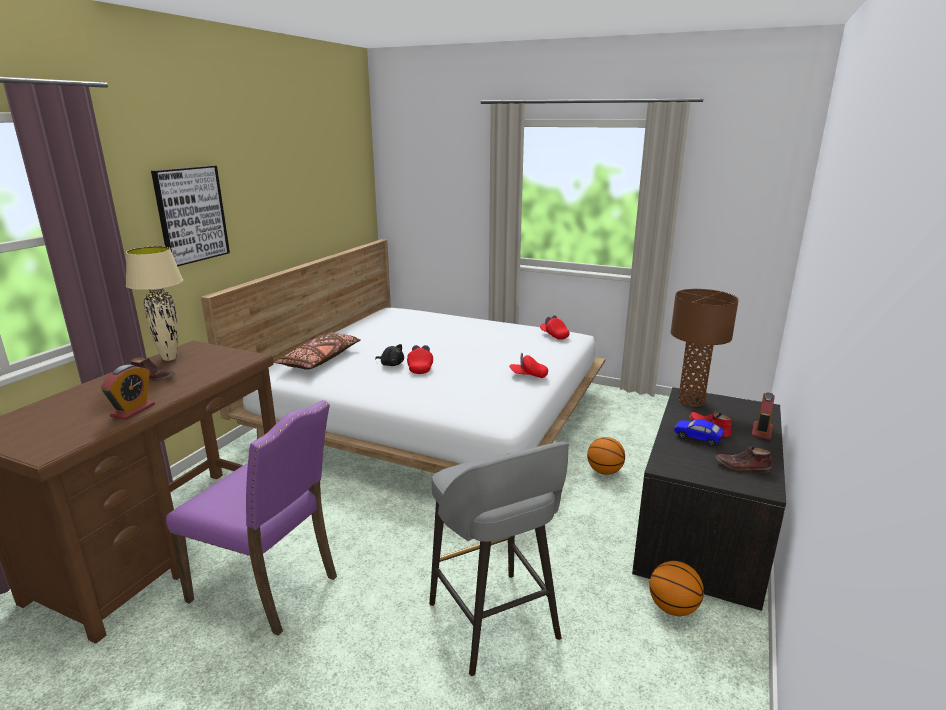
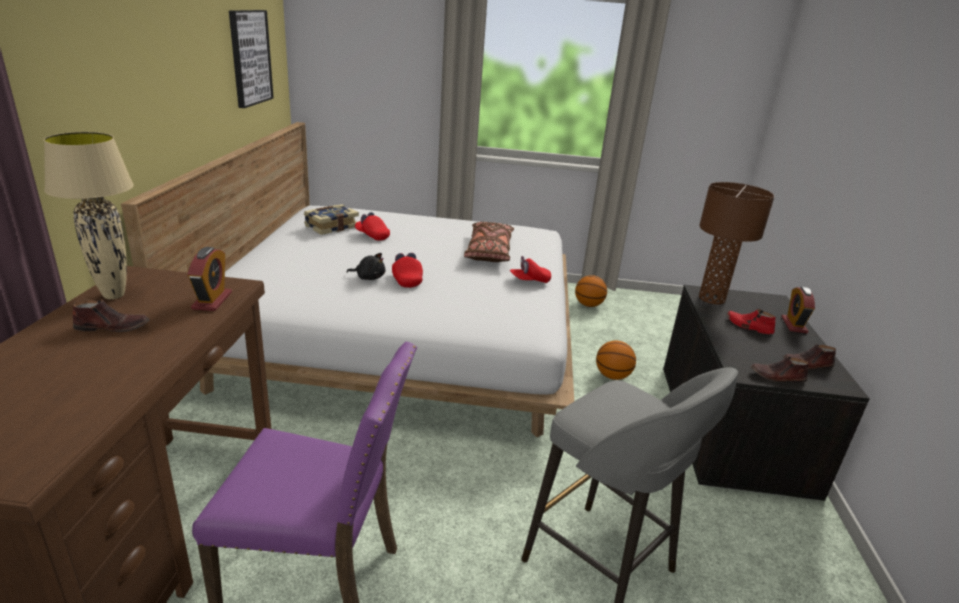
camera: 20 degrees left, 5 degrees up
(133, 410) = (120, 383): alarm clock -> alarm clock (212, 301)
(191, 214) = (98, 84): picture -> picture (250, 57)
(320, 360) = (275, 277): brown pillow -> brown pillow (489, 252)
(389, 324) = (331, 226): none -> book
(554, 335) = (523, 232): red cap -> red cap (372, 235)
(672, 607) = (753, 513): basketball -> basketball (588, 305)
(697, 438) = (747, 338): toy car -> none
(698, 473) = (777, 377): none -> brown shoe

